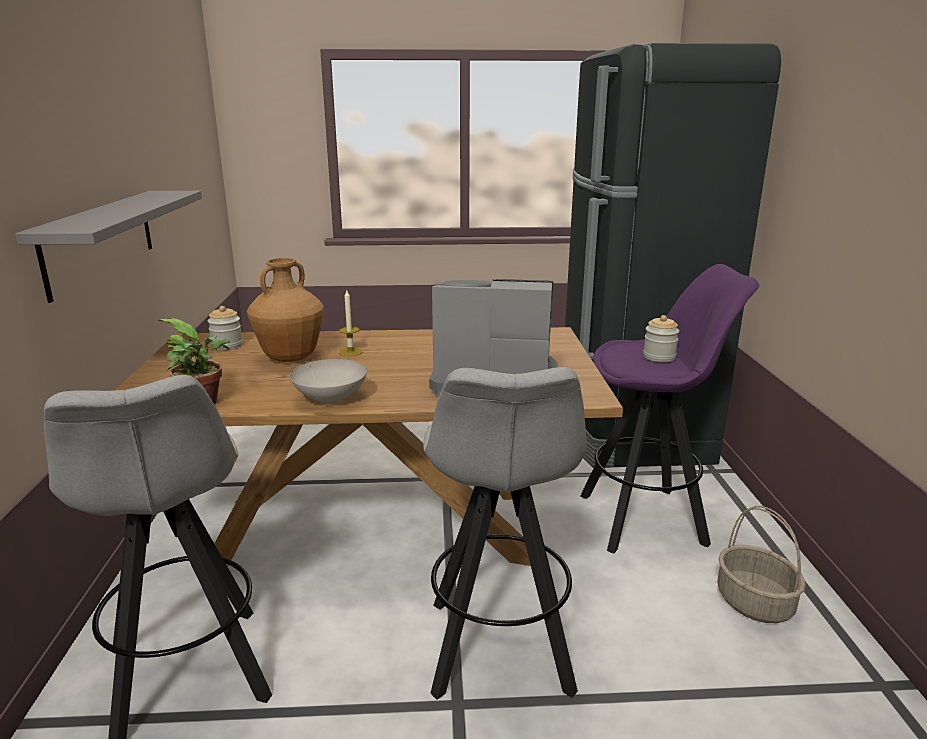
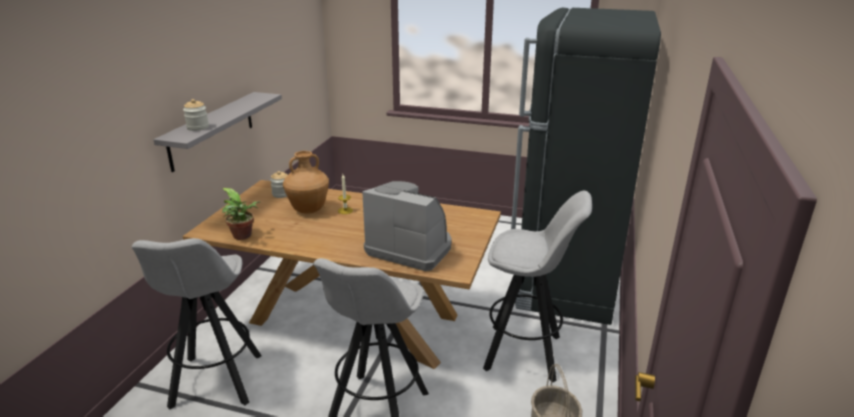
camera: 20 degrees right, 5 degrees up
(331, 398) = (309, 244): white bowl -> none
(646, 519) = (525, 353): purple stool -> grey stool
(659, 357) = (532, 248): jar -> jar (198, 127)

